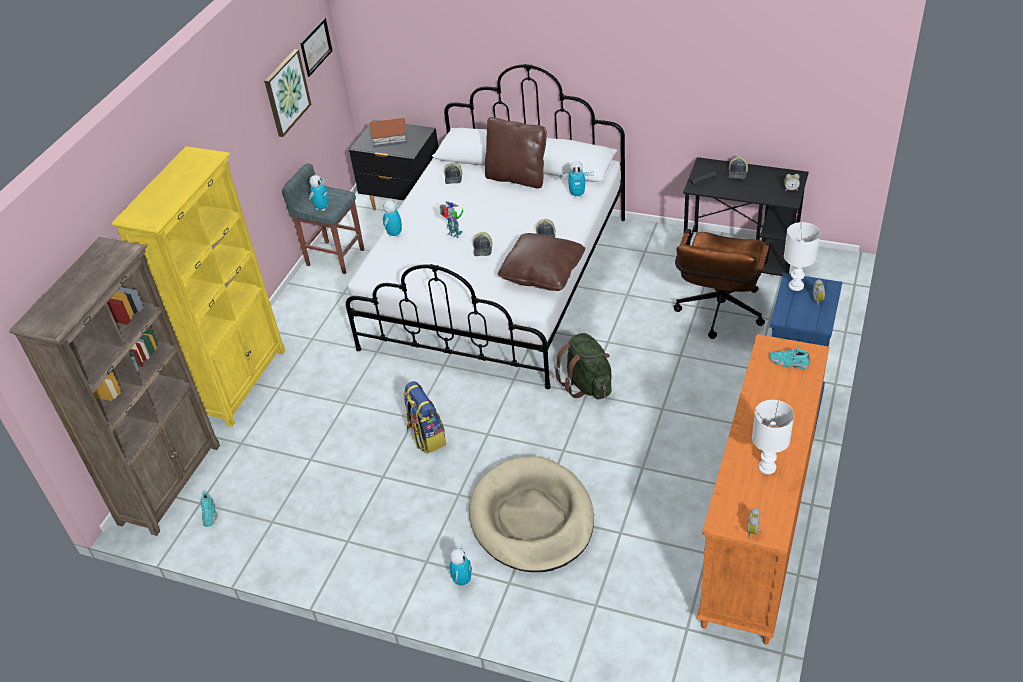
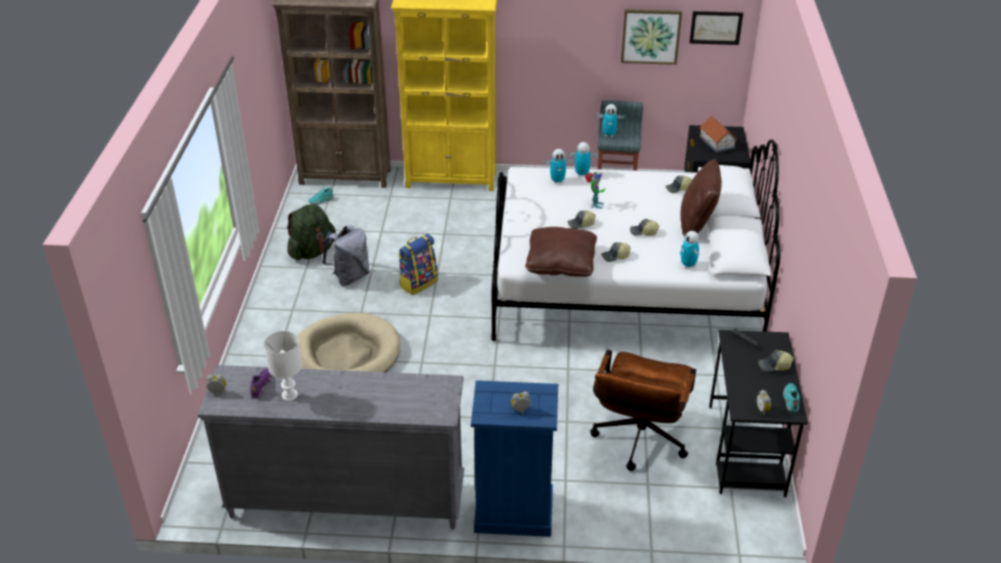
camera: 70 degrees right, 5 degrees down
(386, 498) = (350, 277): none -> grey backpack
(462, 580) = (276, 331): toy robot -> toy robot (557, 181)
(515, 211) = (643, 232): none -> cap
(587, 385) = (506, 364): green backpack -> green backpack (312, 251)
(718, 315) = (638, 442): brown office chair -> brown office chair turned 75 degrees counterclockwise
(746, 491) = (260, 385): none -> purple shoe
(757, 536) = (345, 500): orange dresser -> grey dresser
(788, 362) = (427, 399): turquoise shoe -> turquoise shoe (790, 399)
(795, 285) = (539, 393): white table lamp -> none

